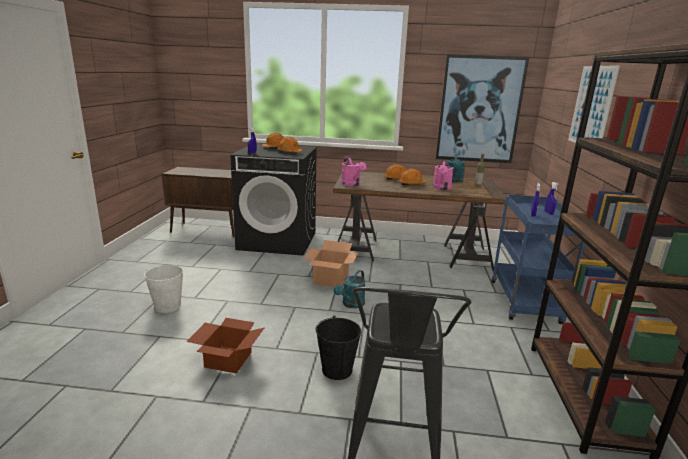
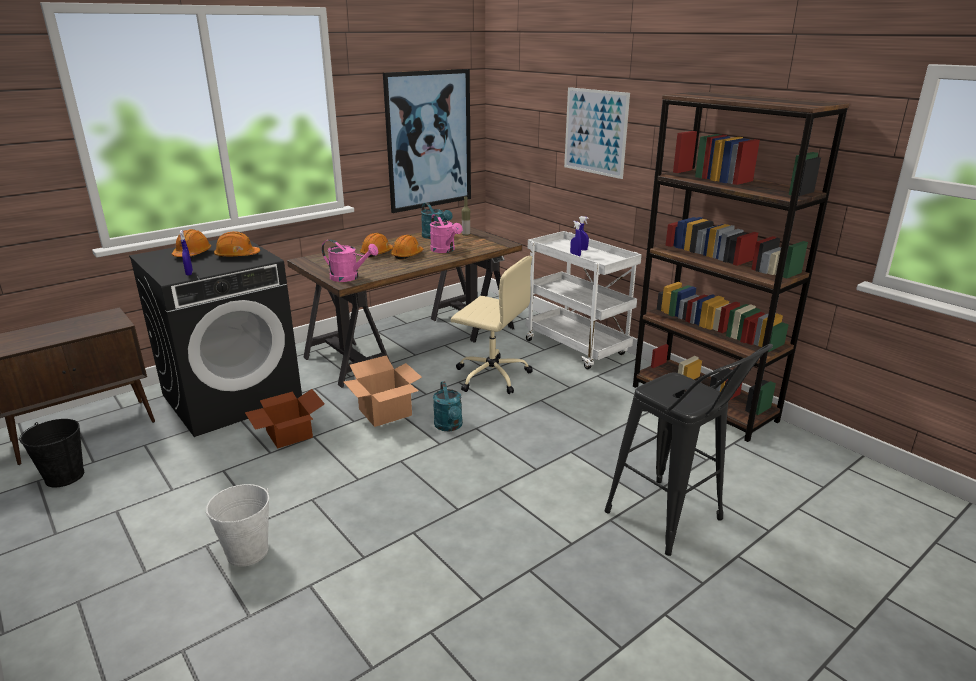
camera: 45 degrees left, 5 degrees up
(227, 359) = (431, 550): cardboard box -> cardboard box (287, 434)
(337, 369) = (539, 491): black bucket -> black bucket (65, 476)
(427, 290) = (491, 375): none -> beige office chair
(526, 303) = (577, 348): blue cart -> white cart

